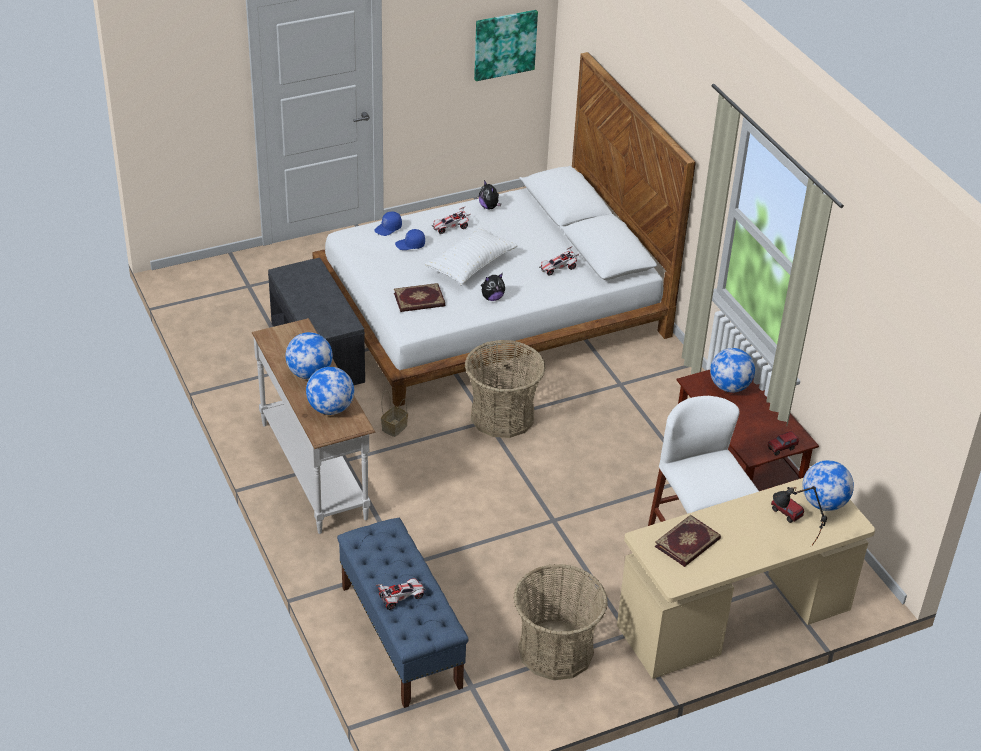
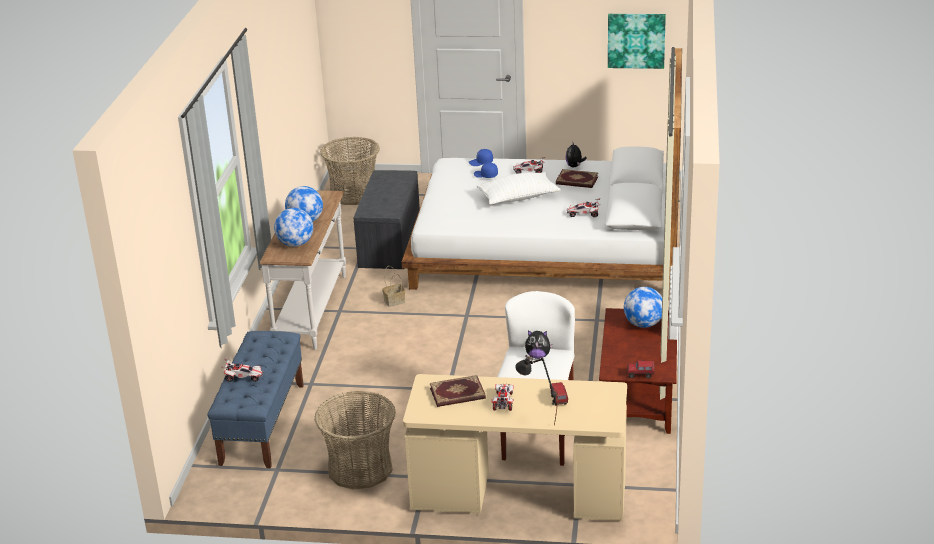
camera: 35 degrees right, 10 degrees down
(419, 300) = (455, 209): book -> book (576, 181)
(492, 298) = (511, 221): plush toy -> plush toy (538, 356)
(502, 416) = (481, 315): basket -> basket (354, 194)
(739, 536) = (503, 402): none -> toy car
(823, 503) = (599, 402): globe -> none

